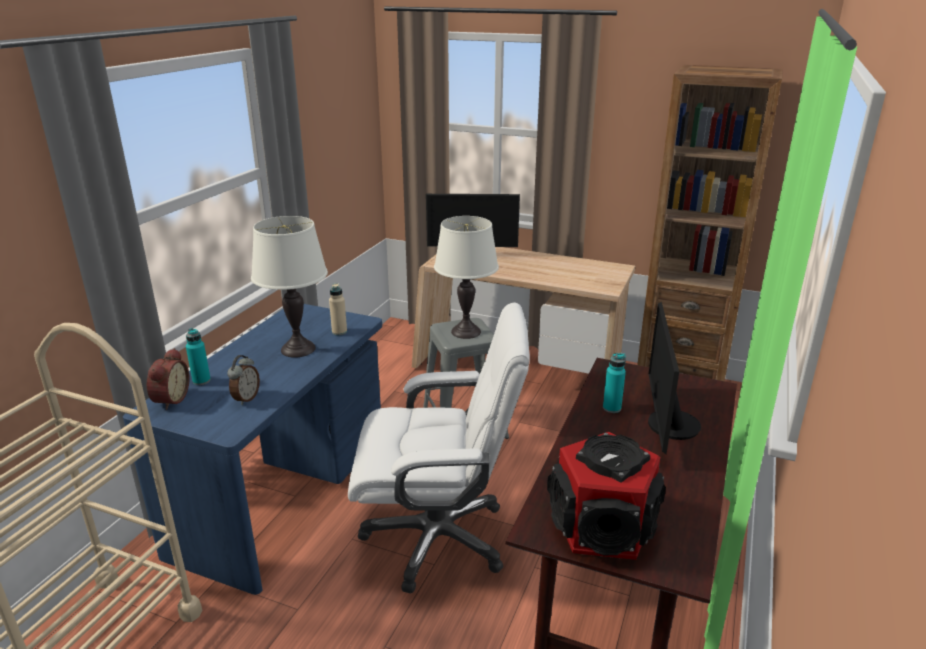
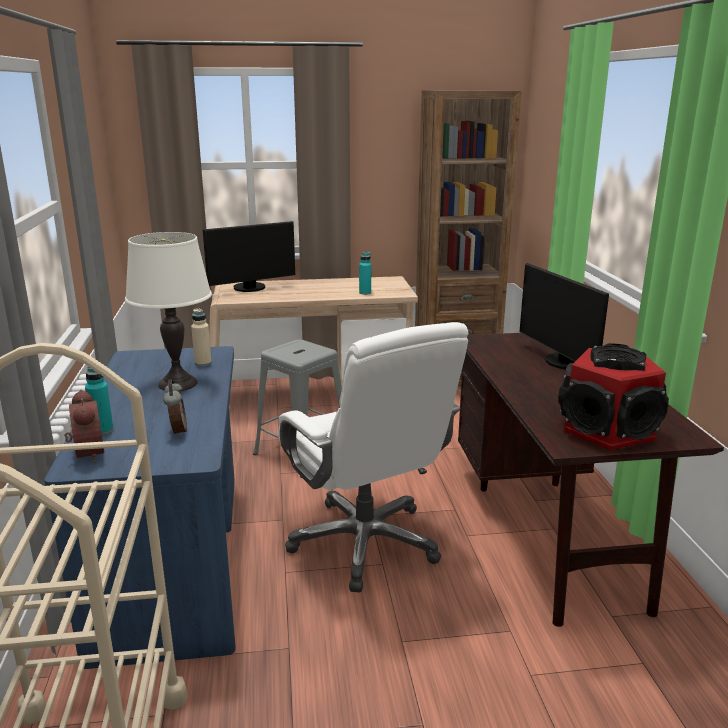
camera: 30 degrees left, 5 degrees down
(438, 537) = (366, 543): white office chair -> white office chair turned 90 degrees clockwise
(466, 332) = (302, 350): white table lamp -> none
(611, 408) = (512, 362): turquoise bottle -> turquoise bottle (365, 293)

